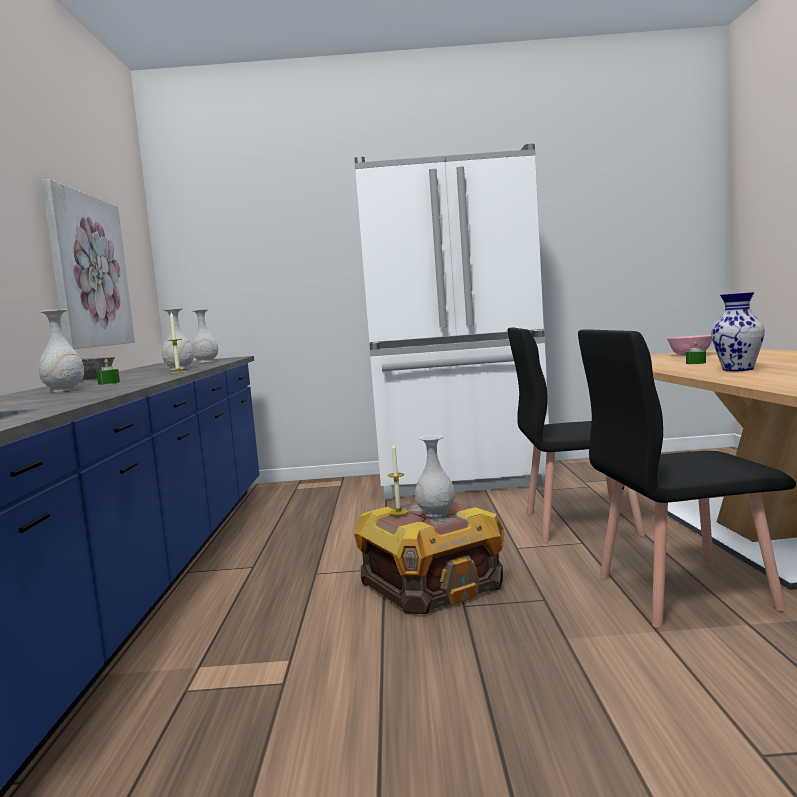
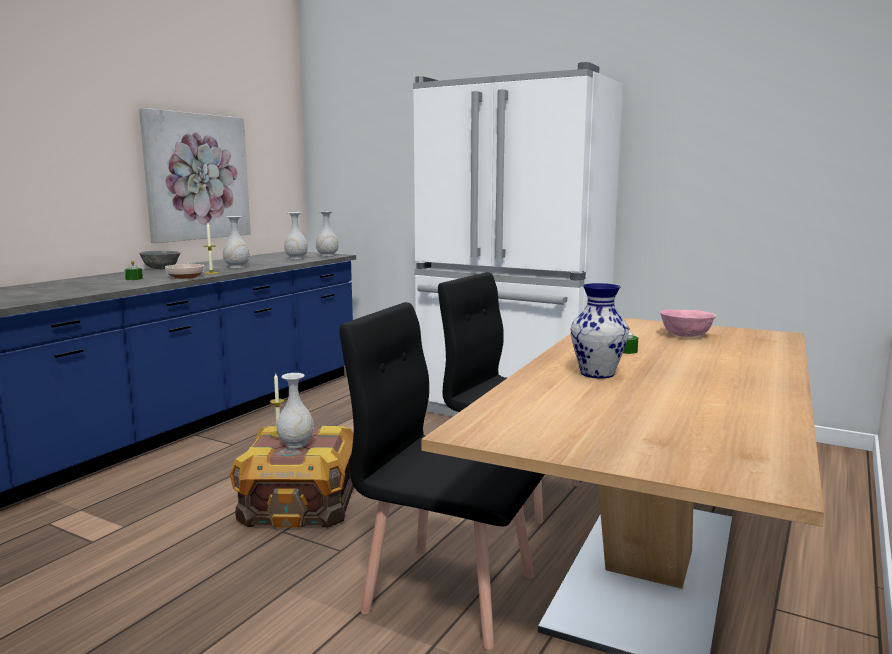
camera: 30 degrees right, 5 degrees up
(64, 390) = (85, 283): white vase -> white vase (327, 256)
(168, 375) = (185, 277): none -> bowl

